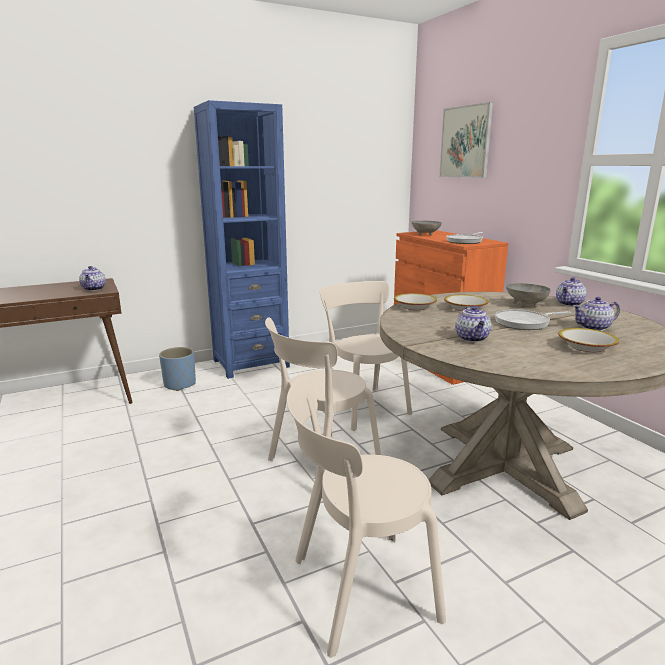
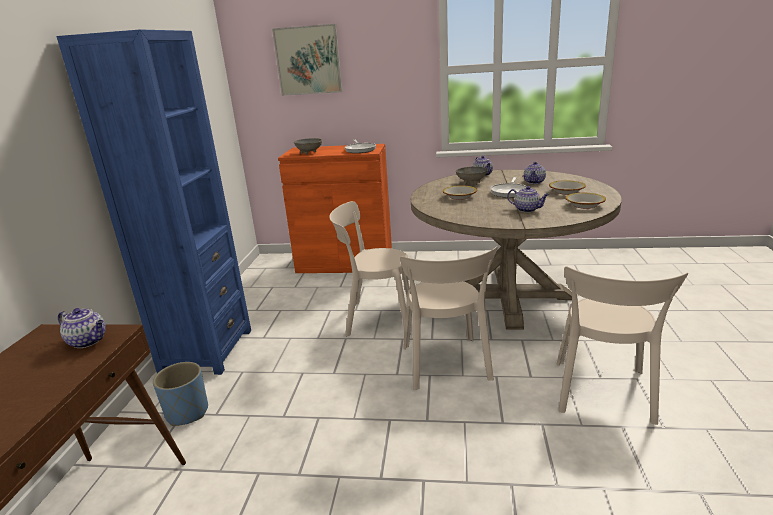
camera: 55 degrees left, 5 degrees up
(414, 307) = (437, 208): bowl -> bowl (584, 205)

